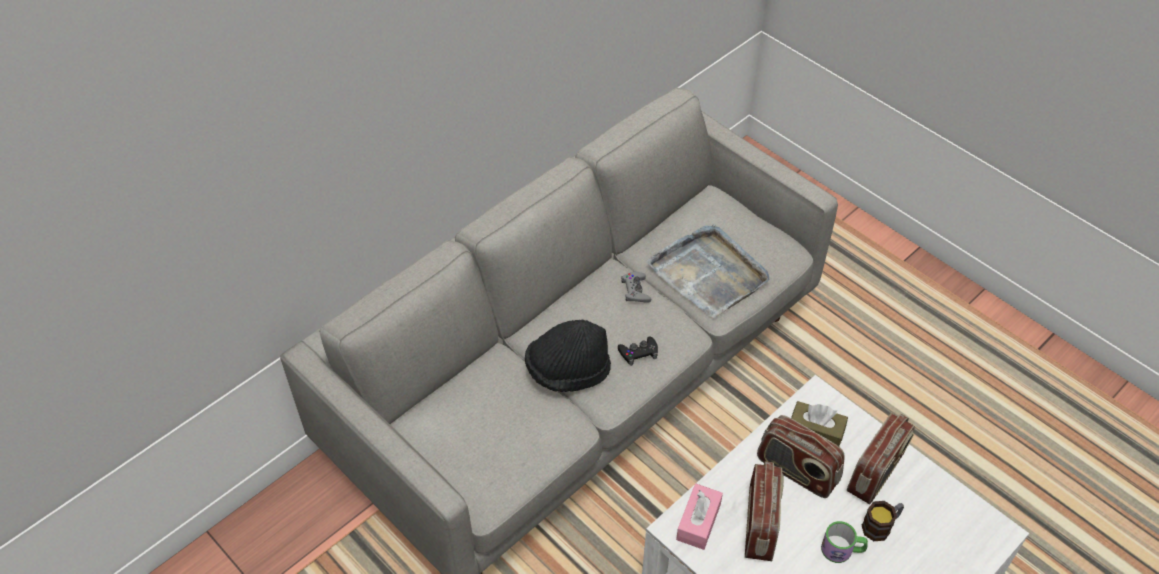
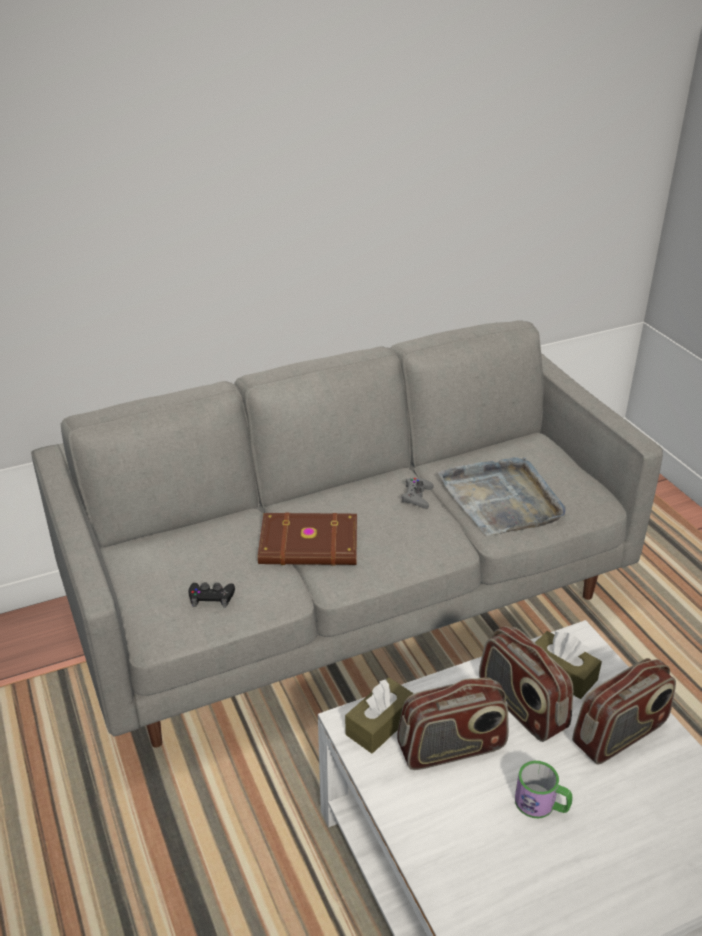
camera: 20 degrees right, 15 degrees down
(568, 371) = (309, 545): black hat -> brown book
(638, 353) = (391, 547): black game controller -> black game controller (211, 597)
(698, 522) = (380, 724): pink tissue box -> brown tissue box
(760, 525) = (451, 748): radio -> radio turned 45 degrees clockwise
(881, 526) = (603, 793): mug -> none

